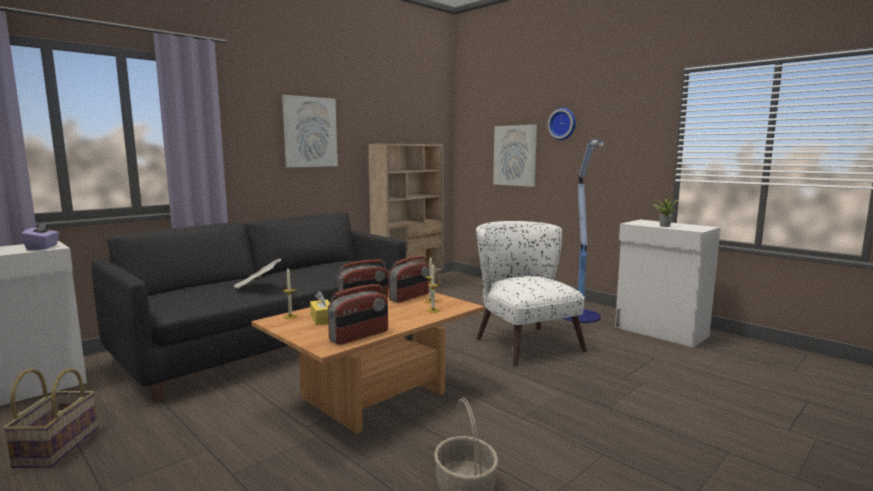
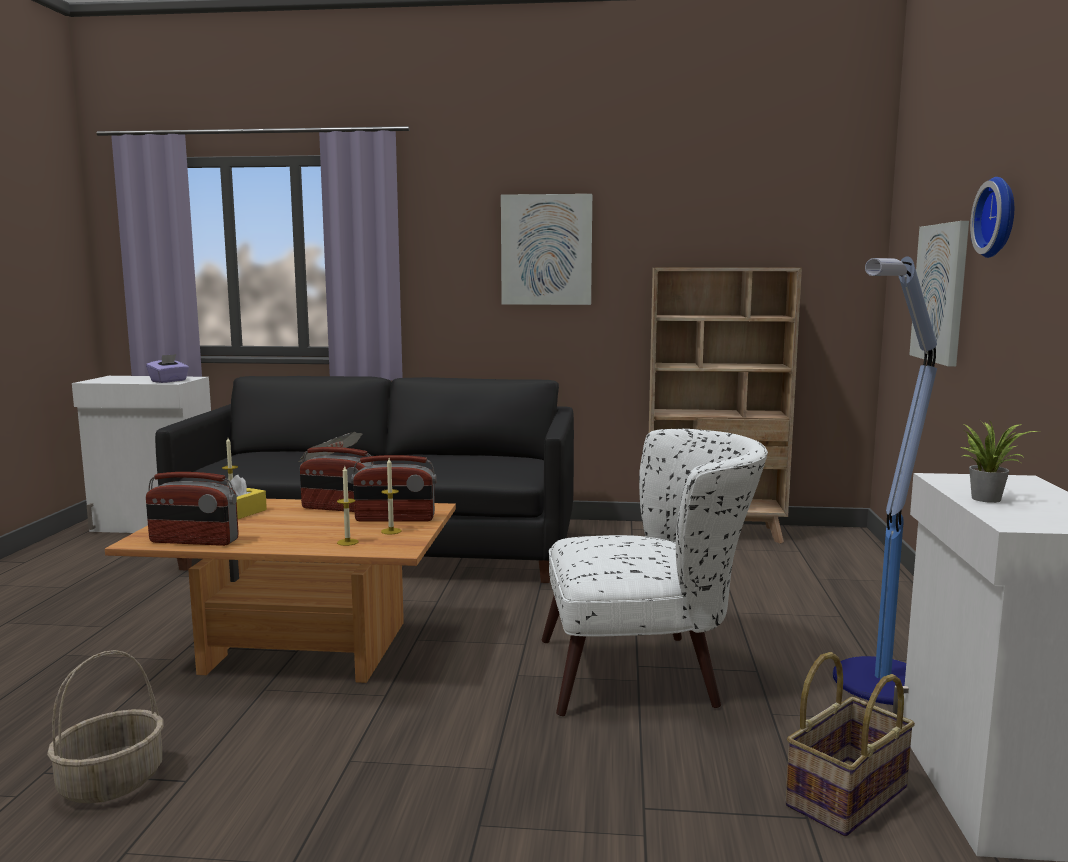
camera: 50 degrees right, 0 degrees up
(56, 447) = (67, 577): basket -> basket (845, 795)
(522, 341) = (648, 673): white armchair -> white armchair turned 60 degrees clockwise

